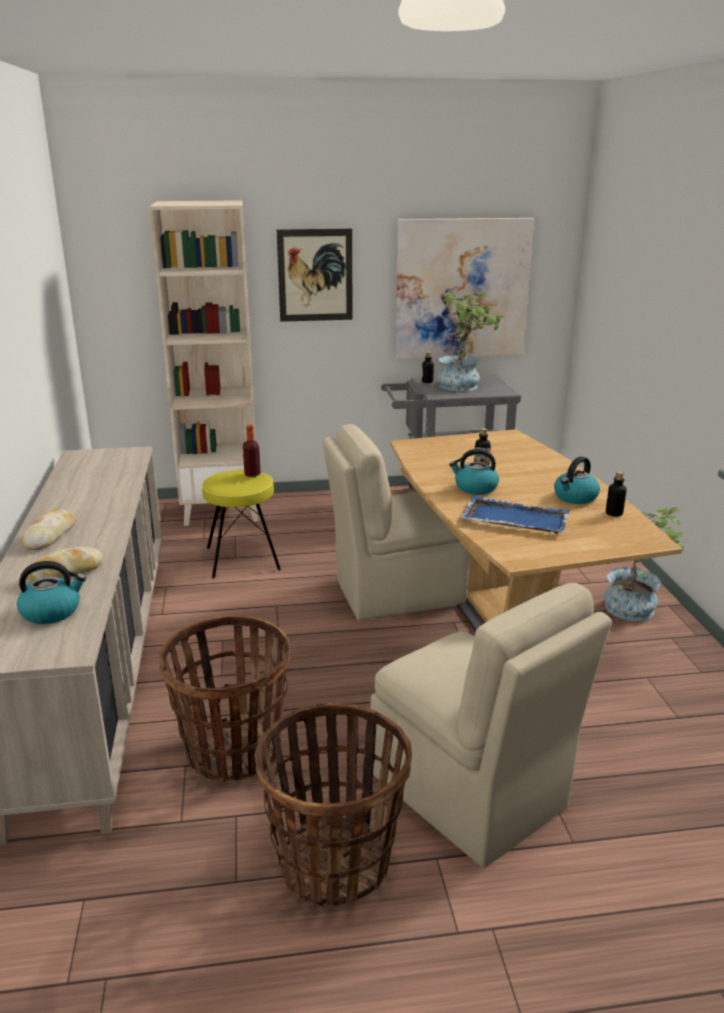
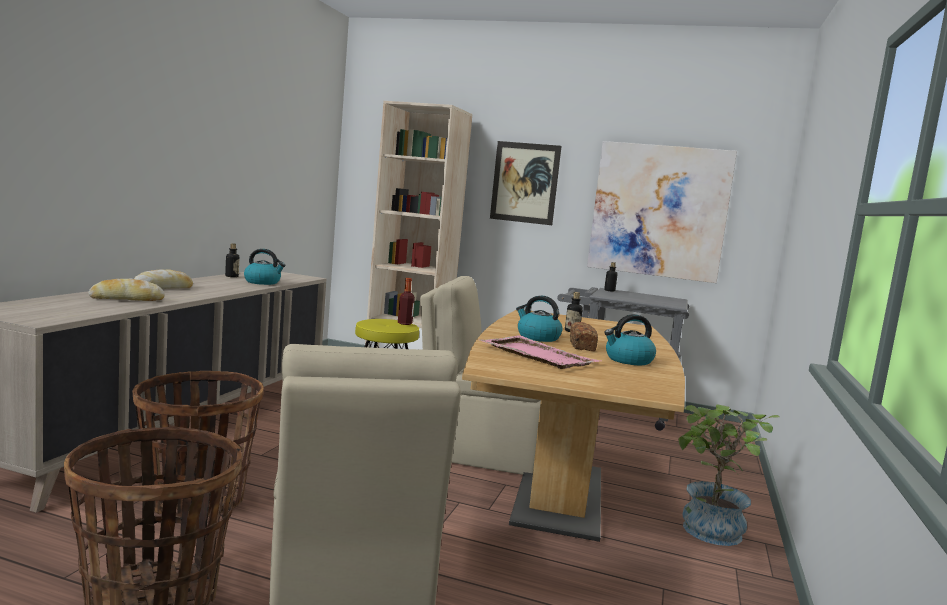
camera: 25 degrees right, 15 degrees down
(52, 611) = (77, 307): kettle -> kettle (263, 282)
(464, 386) = (640, 297): potted plant -> none
(514, 518) = (537, 355): blue tray -> pink tray
(521, 488) = (582, 346): none -> bread
(614, 513) = (650, 375): bottle -> bottle (231, 276)

